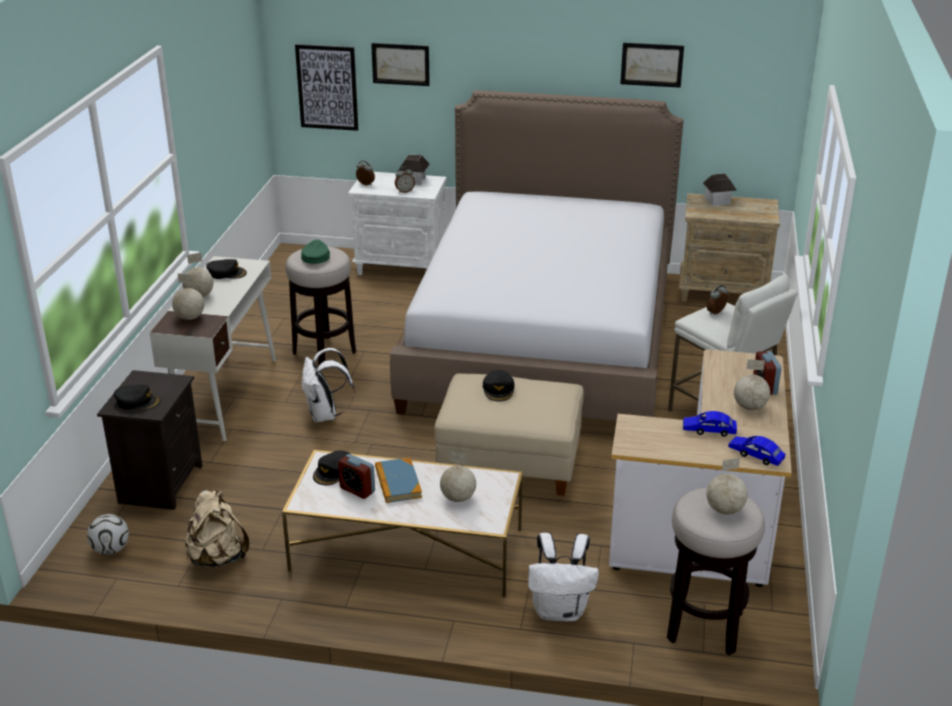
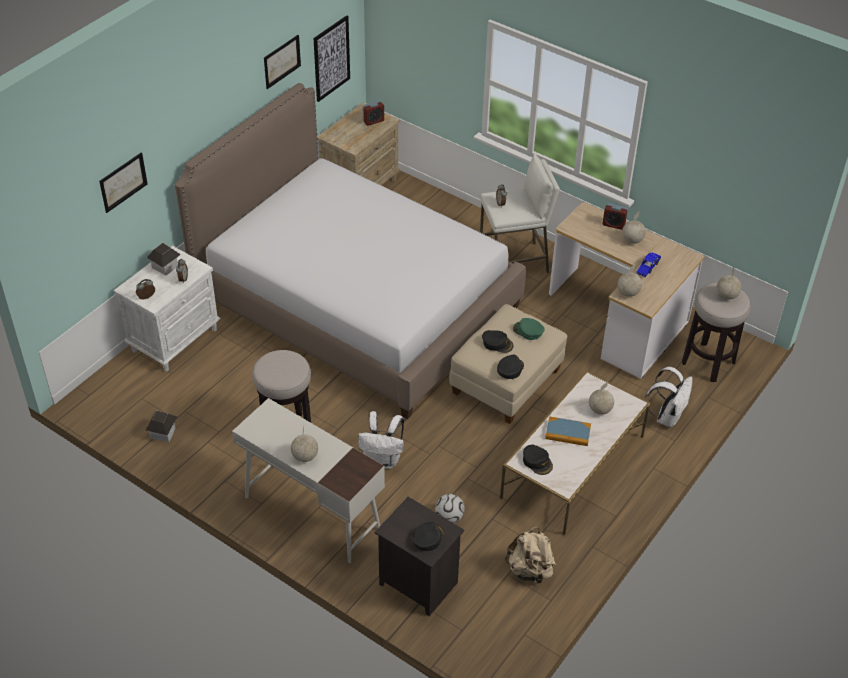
camera: 65 degrees left, 15 degrees up
(110, 550) = (488, 631): football -> football (449, 517)
(190, 318) = (340, 471): globe -> globe (628, 293)
(227, 273) = (273, 430): black cap -> black cap (510, 369)
(315, 256) = (281, 368): green cap -> green cap (528, 331)
(327, 87) = (71, 243): picture -> picture (331, 58)
(357, 490) = (565, 456): alarm clock -> alarm clock (373, 121)
(718, 201) = (342, 129): toy house -> toy house (163, 433)
(755, 455) = (682, 261): blue toy car -> none

